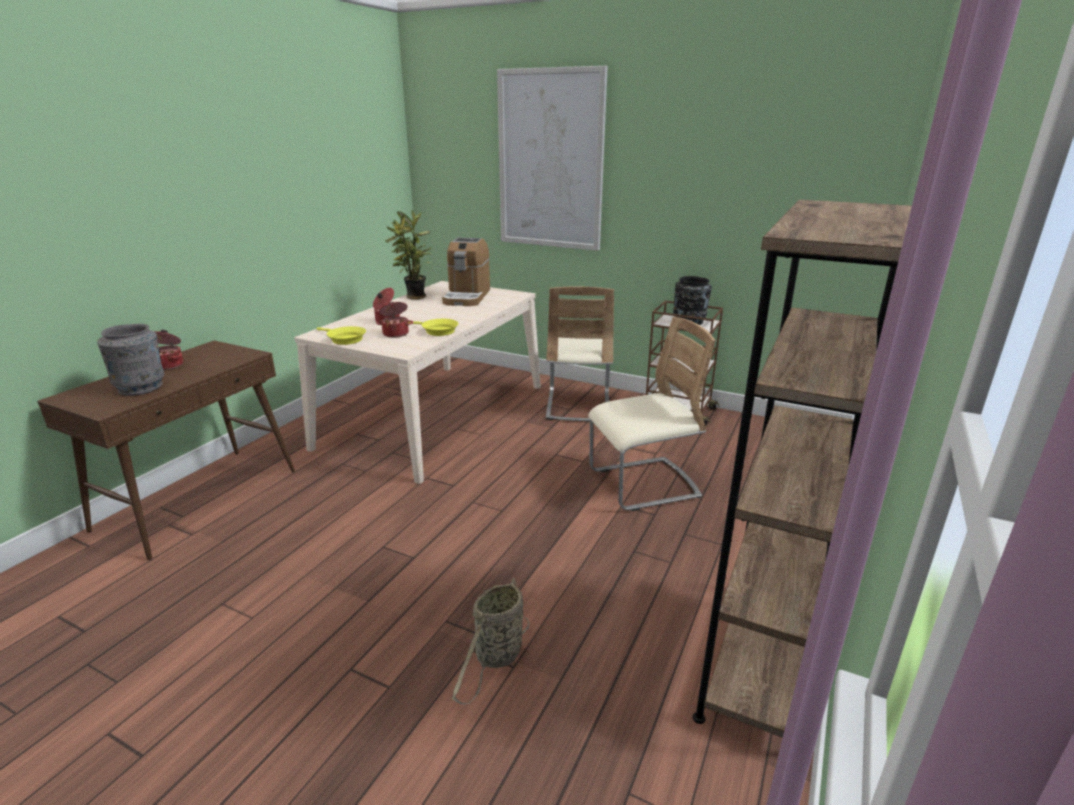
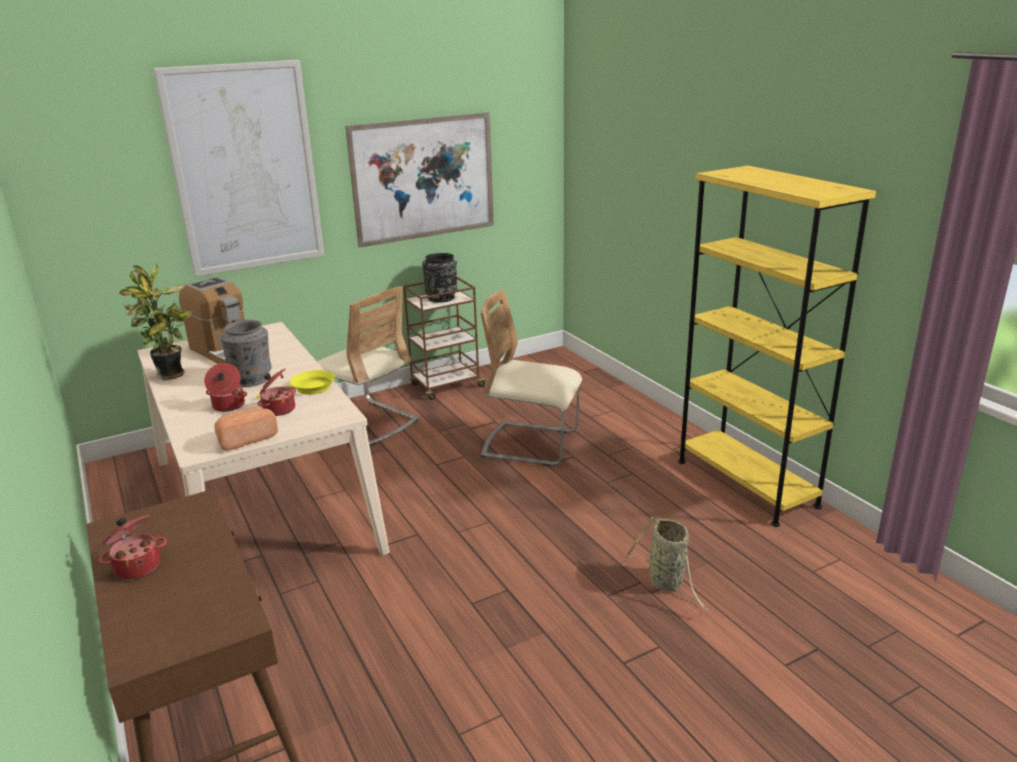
camera: 55 degrees left, 0 degrees up
(142, 388) = (196, 591): grey vase -> grey vase (251, 379)
(344, 339) = (246, 439): yellow frying pan -> bread
(643, 485) = (531, 444): beige chair -> beige chair turned 90 degrees counterclockwise
(709, 198) = (424, 178): none -> picture
(760, 659) = (746, 483): brown bookcase -> yellow bookcase

